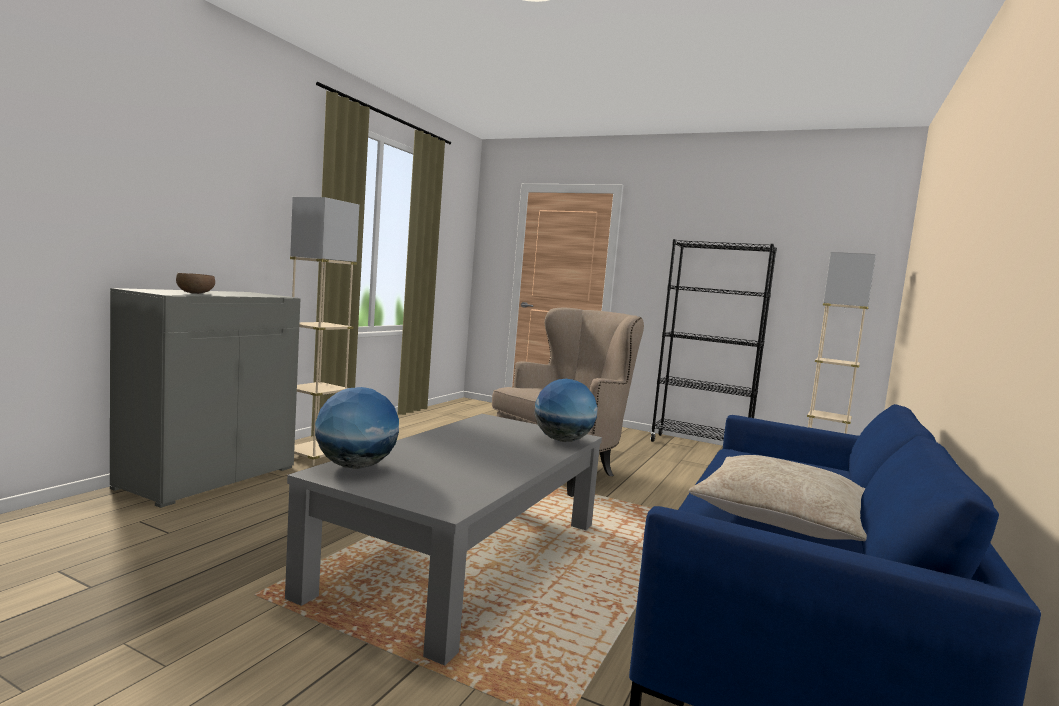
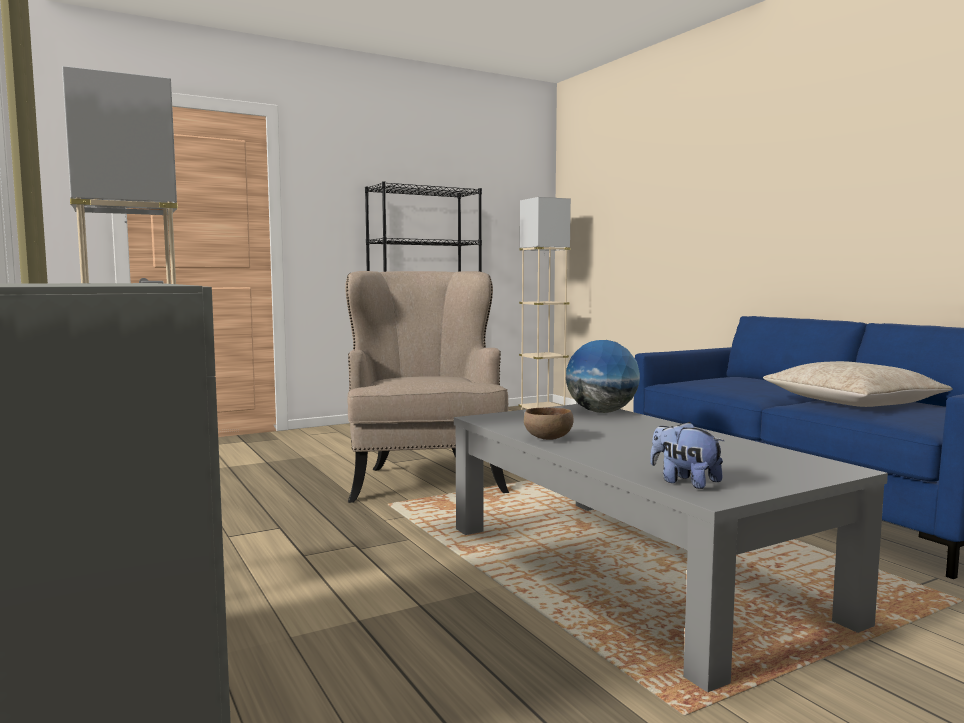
camera: 55 degrees left, 0 degrees up
(195, 293) = (112, 284): brown bowl -> brown bowl (547, 438)
(355, 466) = (684, 482): globe -> plush toy

